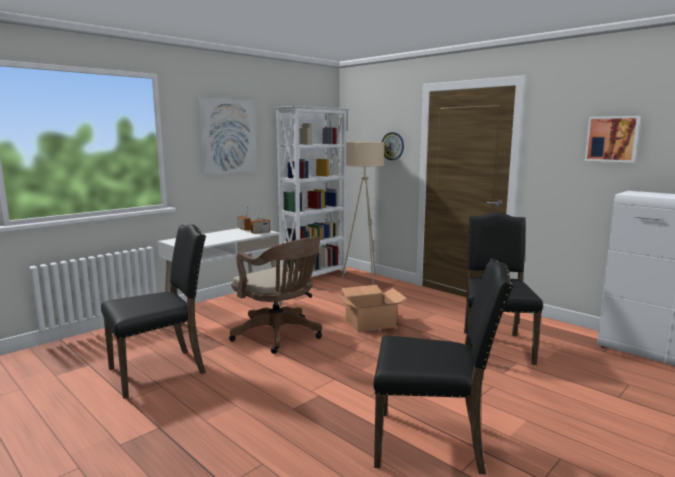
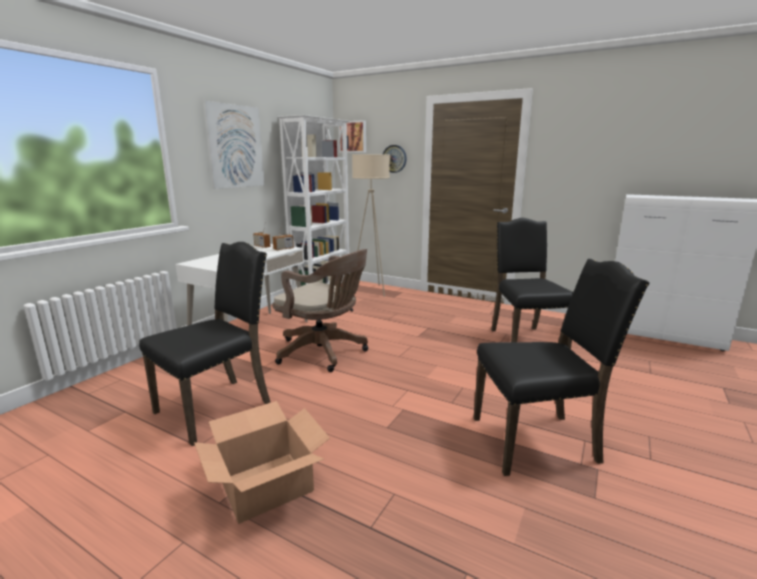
camera: 15 degrees left, 5 degrees up
(370, 322) = (403, 330): cardboard box -> cardboard box (265, 484)
(612, 139) = (613, 148): picture -> picture (353, 137)

